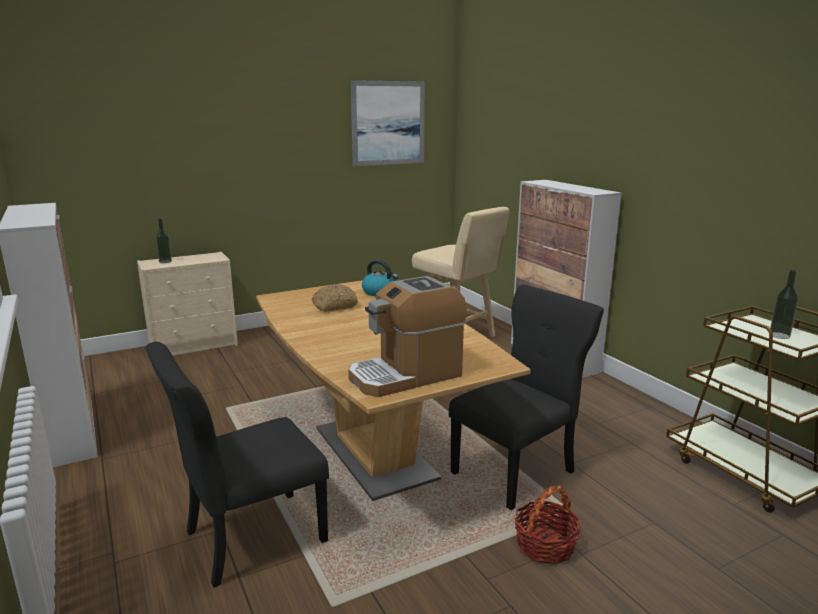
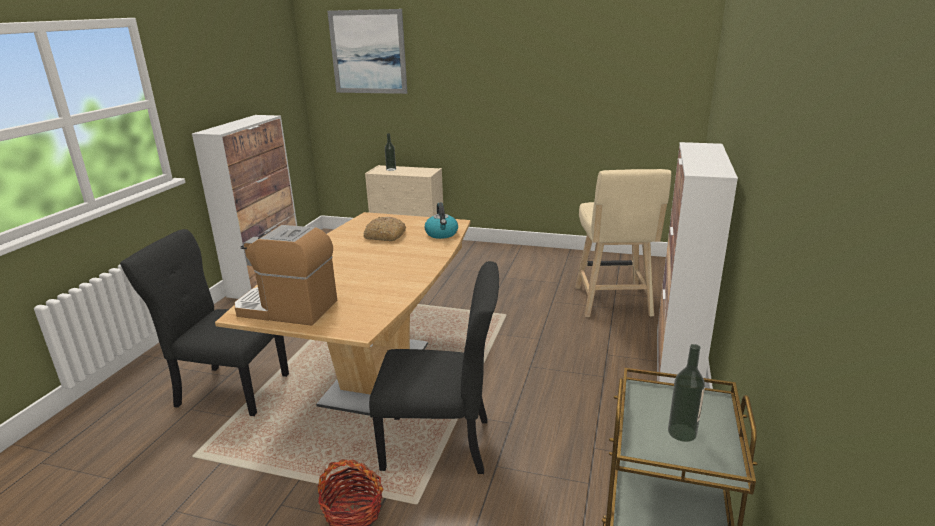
camera: 45 degrees right, 5 degrees up
(388, 123) = (621, 57): picture -> picture (368, 52)

